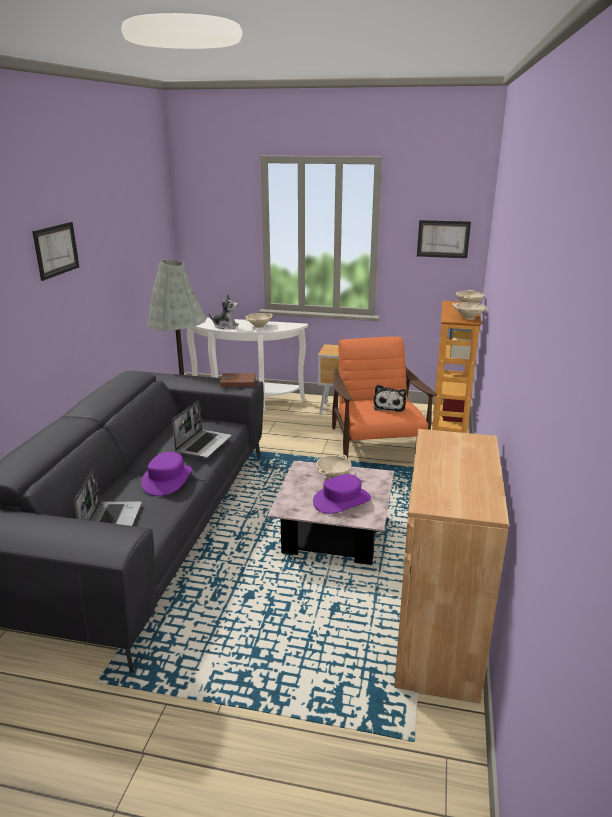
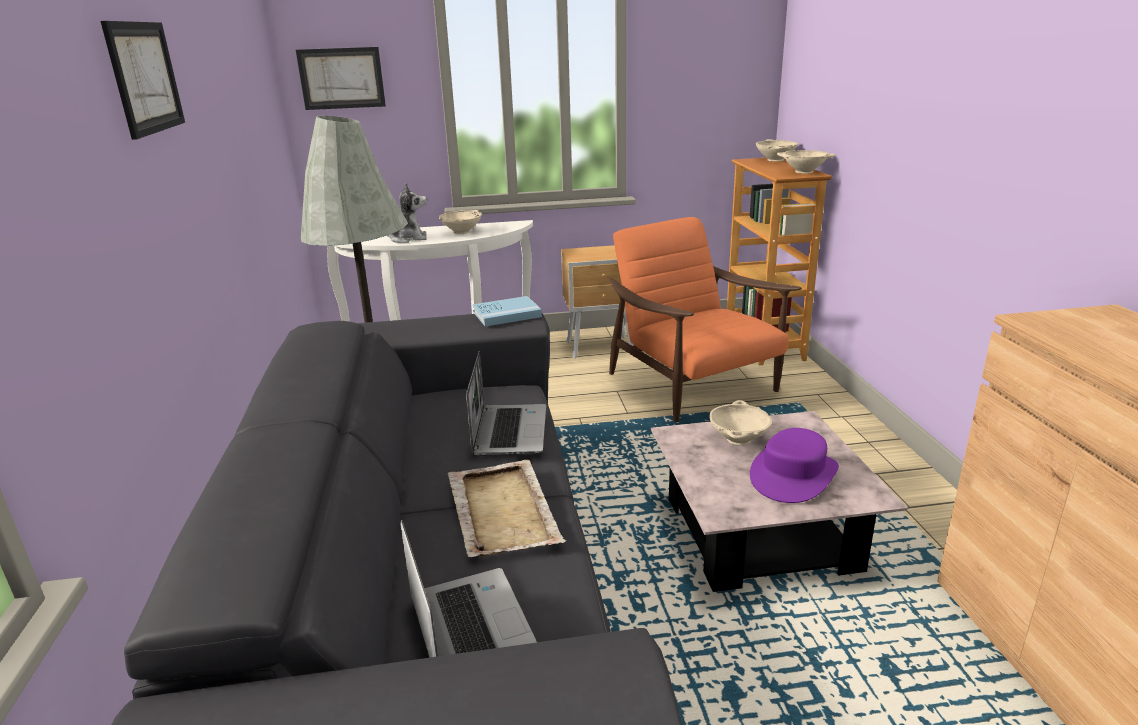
camera: 20 degrees left, 0 degrees up
(167, 479) = (502, 510): purple hat -> beige tray
(238, 382) = (507, 314): brown book -> blue book
(389, 406) = (720, 320): plush toy -> none
(443, 239) = (720, 68): picture -> picture (341, 78)

